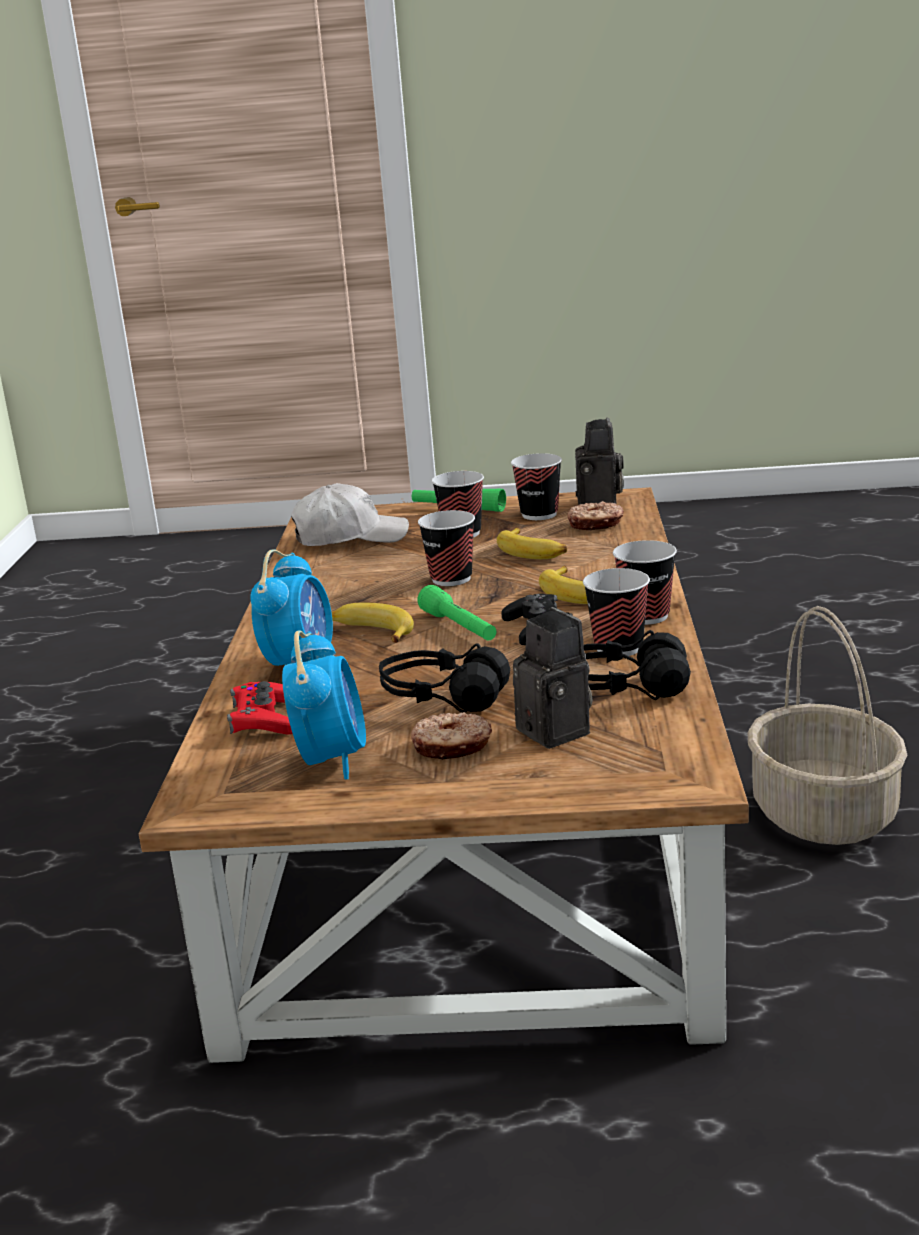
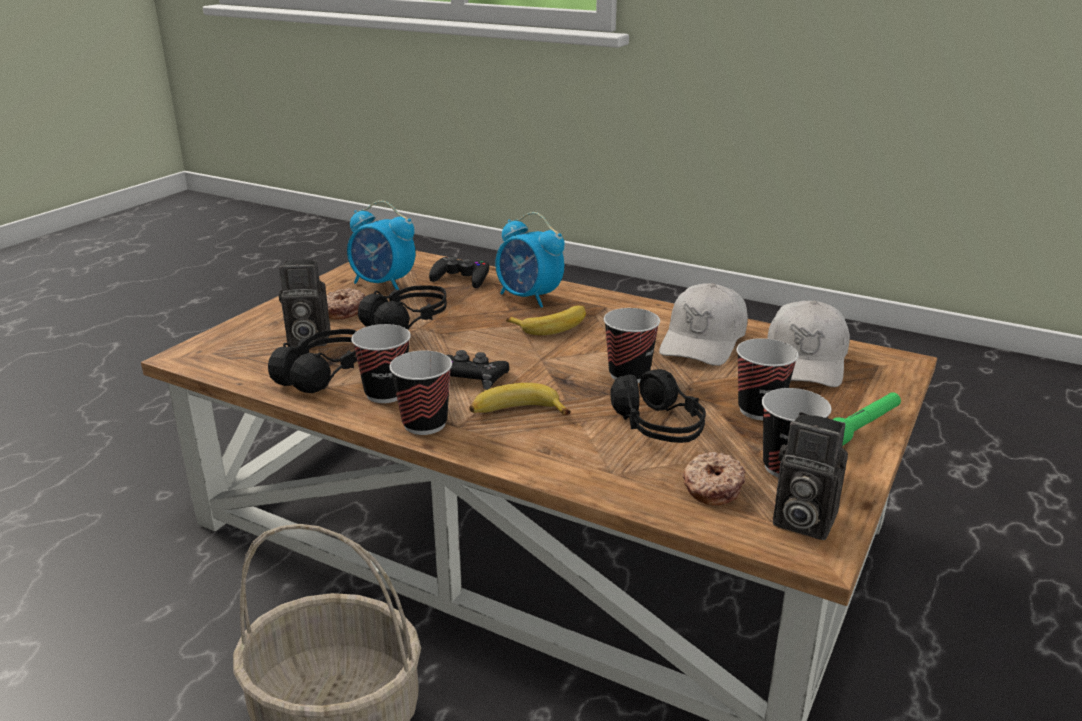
camera: 115 degrees right, 5 degrees up
(263, 719) = (461, 278): red game controller -> black game controller
(344, 572) = (703, 341): none -> white cap
(459, 628) = (514, 352): green flashlight -> none
(533, 552) = (658, 427): banana -> black headphones

